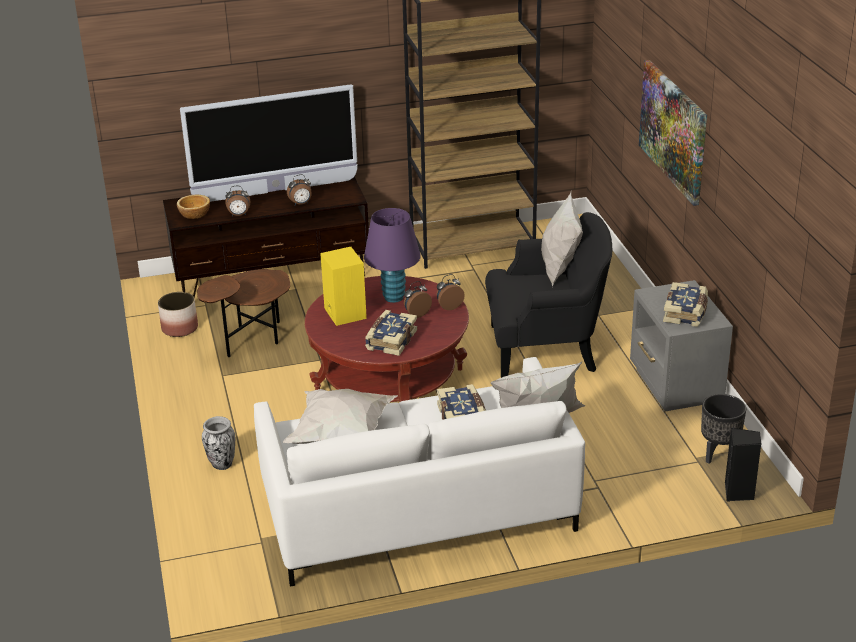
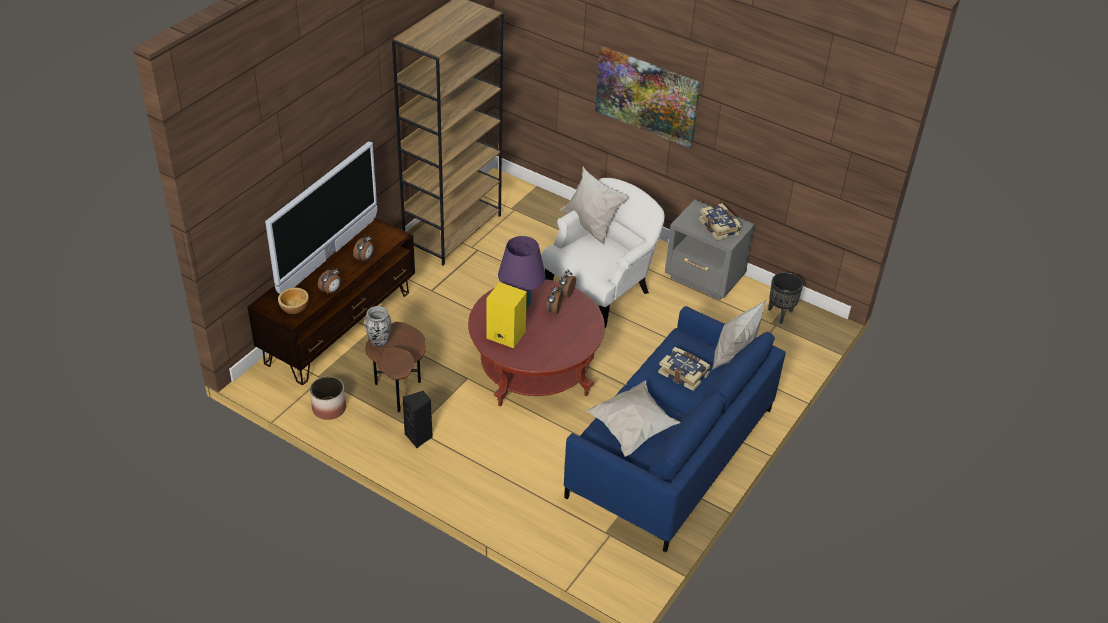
camera: 45 degrees left, 10 degrees up
(221, 464) = (509, 497): vase -> vase (379, 342)
(390, 340) = (564, 340): book -> none
(418, 510) = (670, 452): white sofa -> blue sofa
(546, 349) = (600, 290): black armchair -> white armchair
(739, 493) = (818, 334): black speaker -> black speaker (419, 437)

